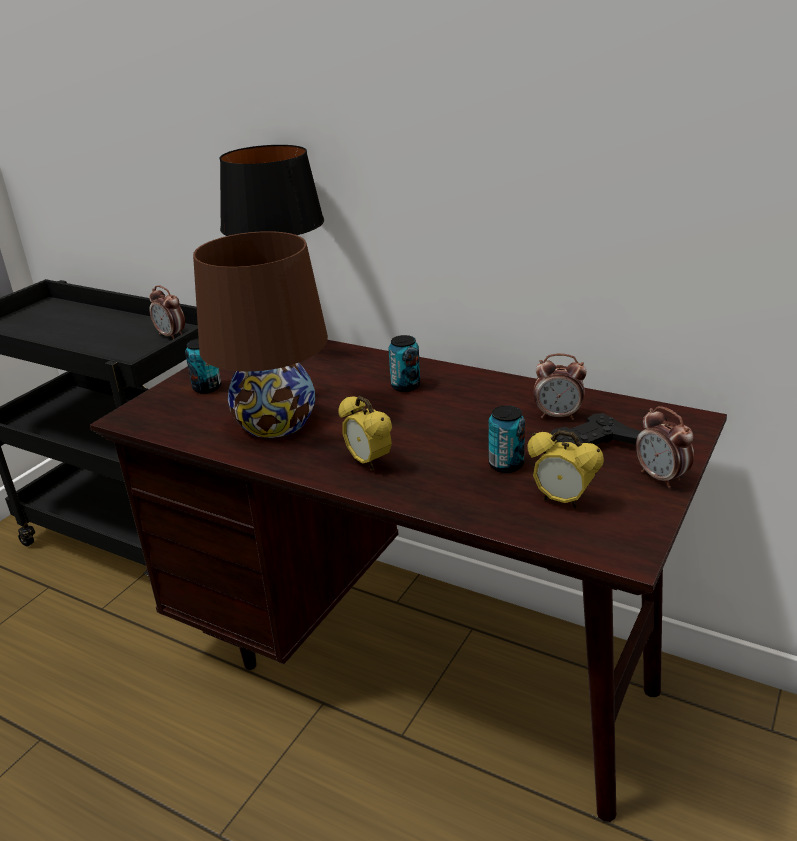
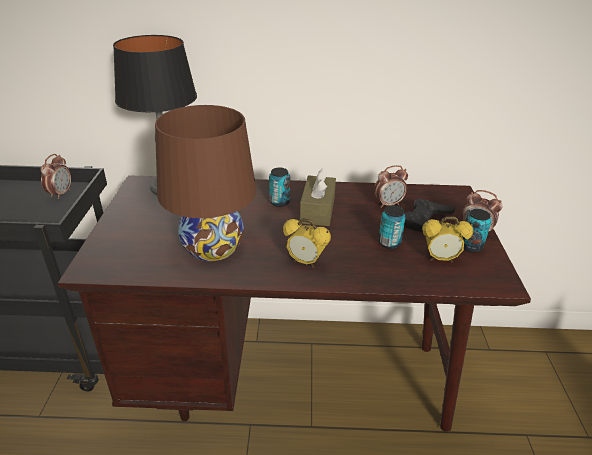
camera: 30 degrees left, 5 degrees up
(171, 336) = (61, 193): alarm clock -> alarm clock turned 90 degrees counterclockwise
(207, 388) = (134, 231): can -> can (471, 246)
(447, 404) = (317, 210): none -> brown tissue box

